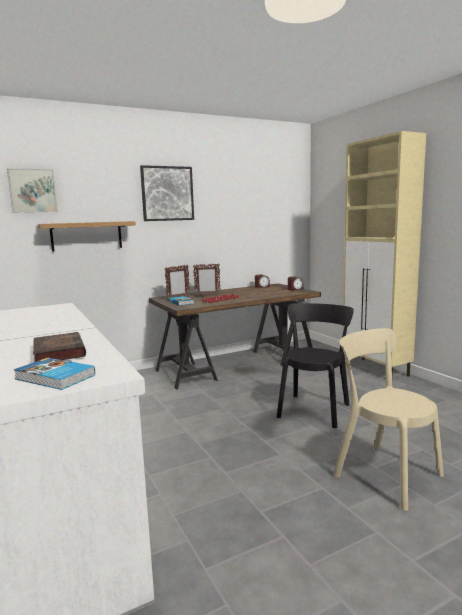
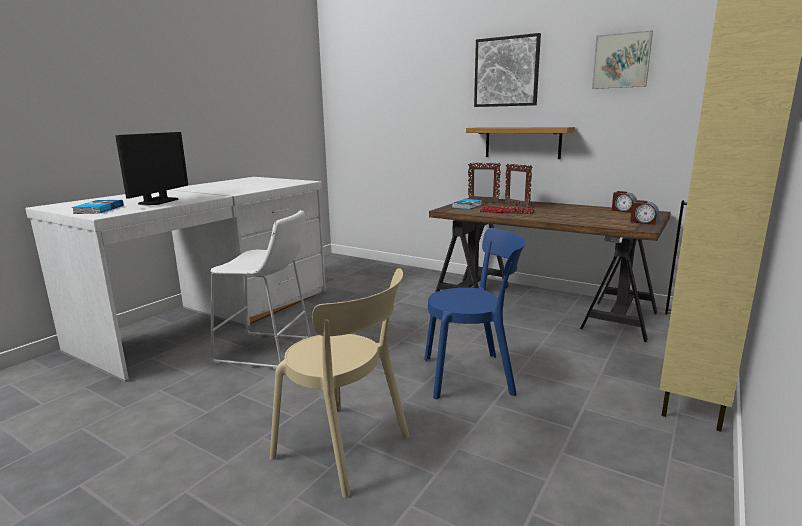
camera: 60 degrees right, 5 degrees up
(32, 191) = (380, 77): picture -> picture (621, 61)
(58, 352) = (158, 201): book -> monitor
(86, 236) = (419, 122): shelf -> shelf (522, 142)
(186, 482) = (268, 351): none -> white stool
(314, 409) = (472, 375): black chair -> blue chair
(383, 473) = (346, 449): beige chair -> beige chair turned 105 degrees clockwise

